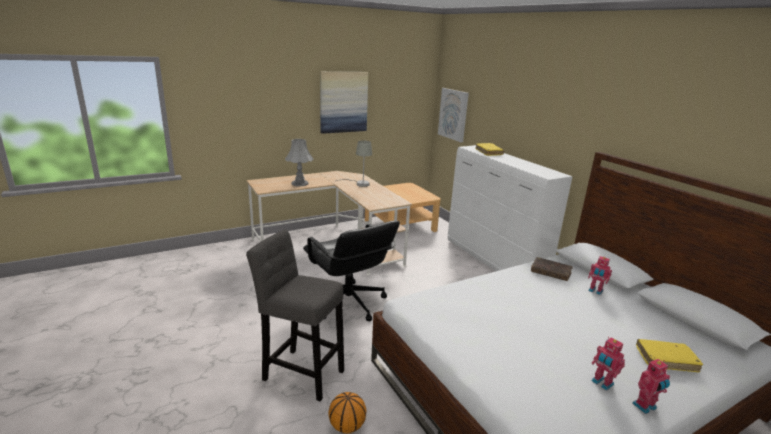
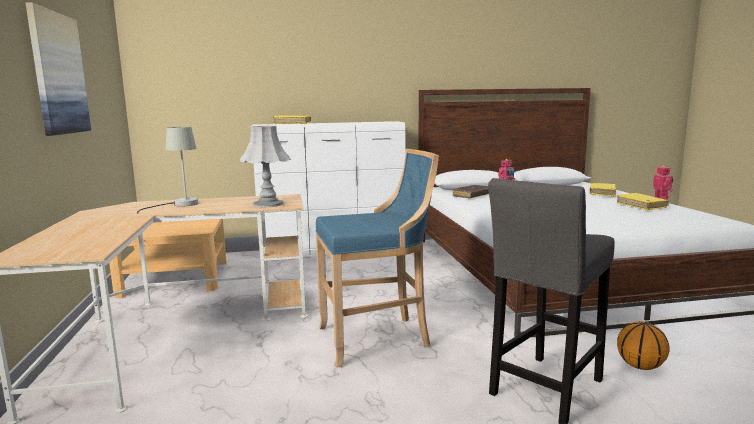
camera: 70 degrees left, 10 degrees down
(300, 183) = (105, 230): grey table lamp -> grey table lamp (268, 204)
(348, 303) = (377, 338): black office chair -> blue stool
(453, 114) = (179, 97): picture -> none
(601, 383) = (641, 206): toy robot -> yellow book

